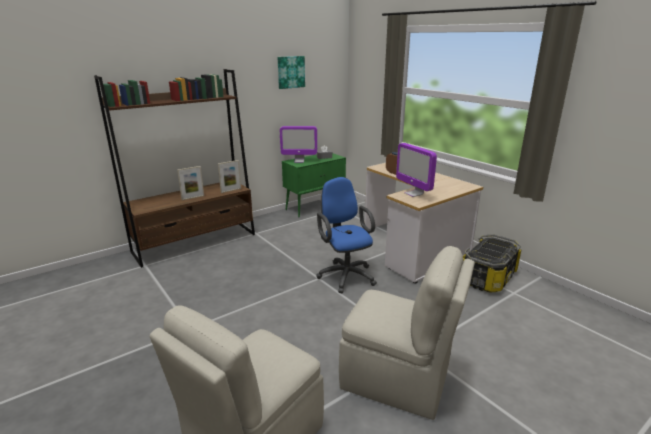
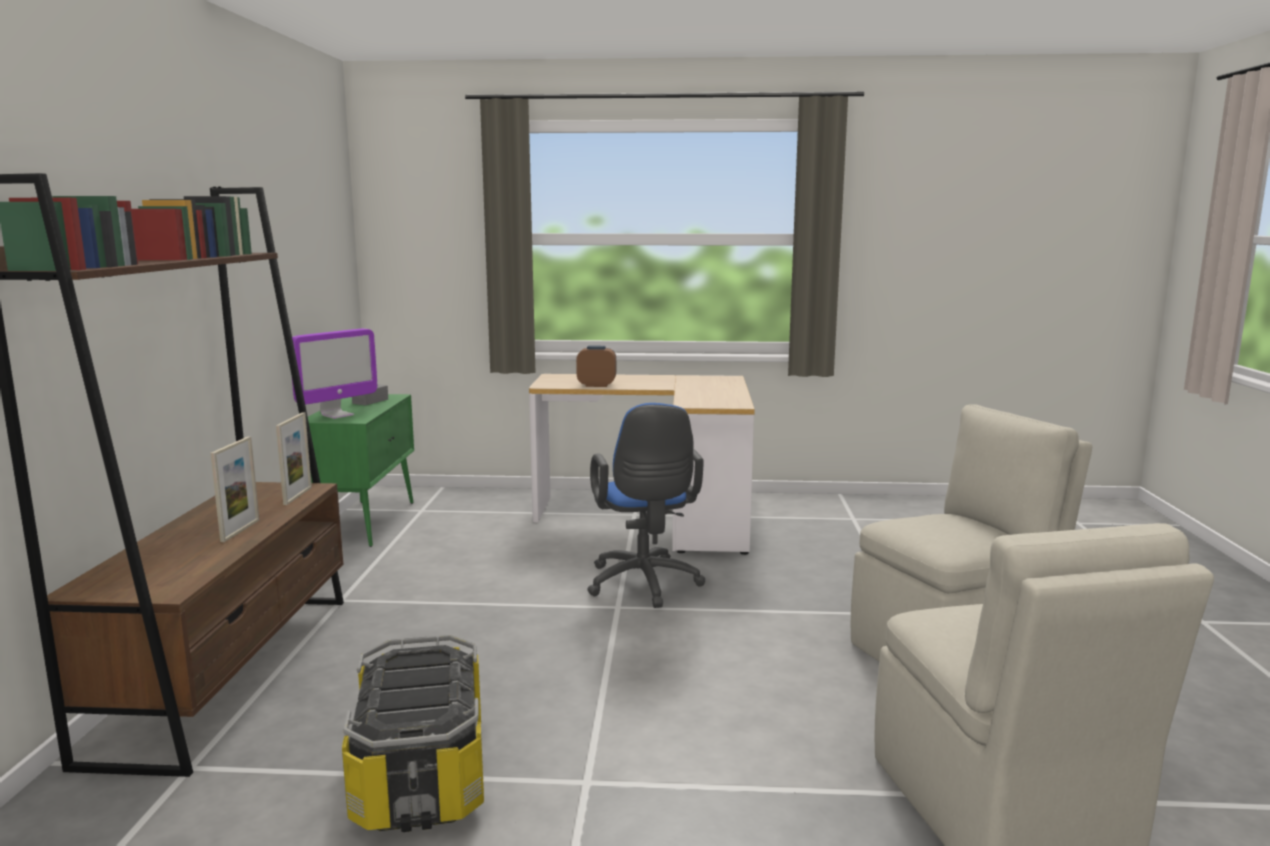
camera: 50 degrees left, 10 degrees down
(290, 72) = (290, 208): picture -> none
(345, 275) = (644, 585): blue office chair -> blue office chair turned 120 degrees counterclockwise
(414, 194) = (699, 398): monitor -> none
(487, 277) = (800, 515): storage box -> storage box (419, 774)

